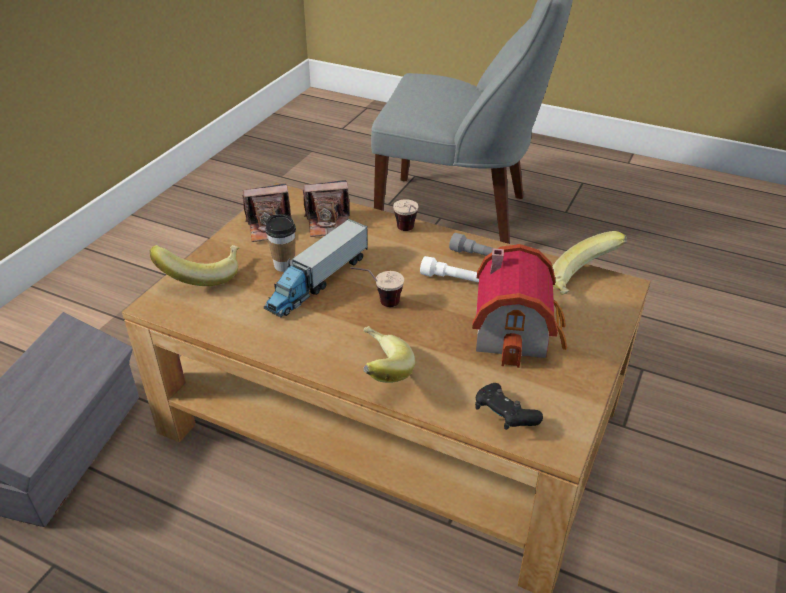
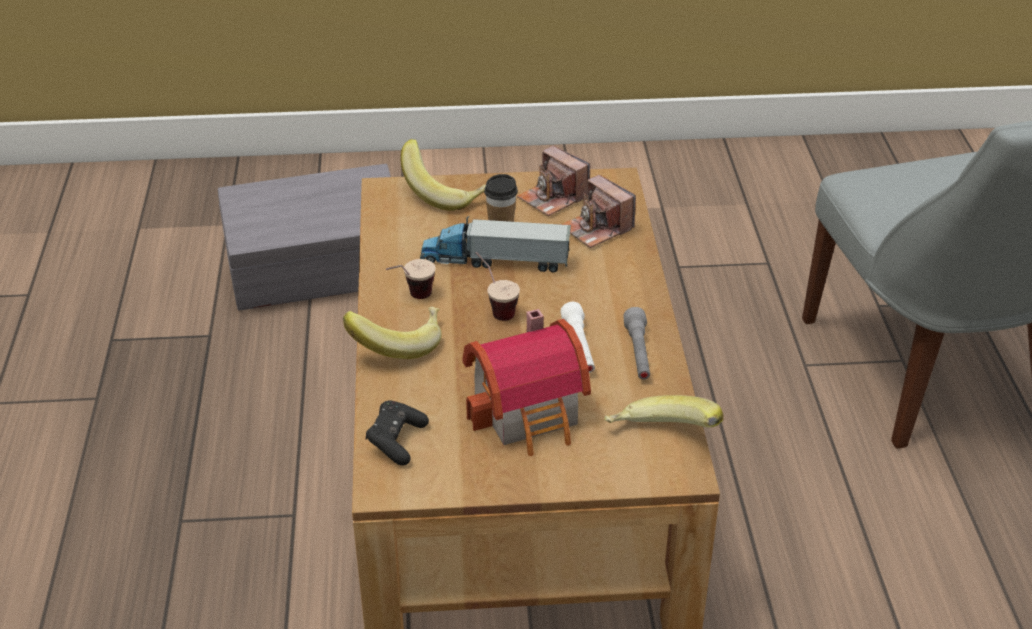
camera: 60 degrees right, 0 degrees up
(408, 232) = (633, 284): cup -> cup (411, 299)

